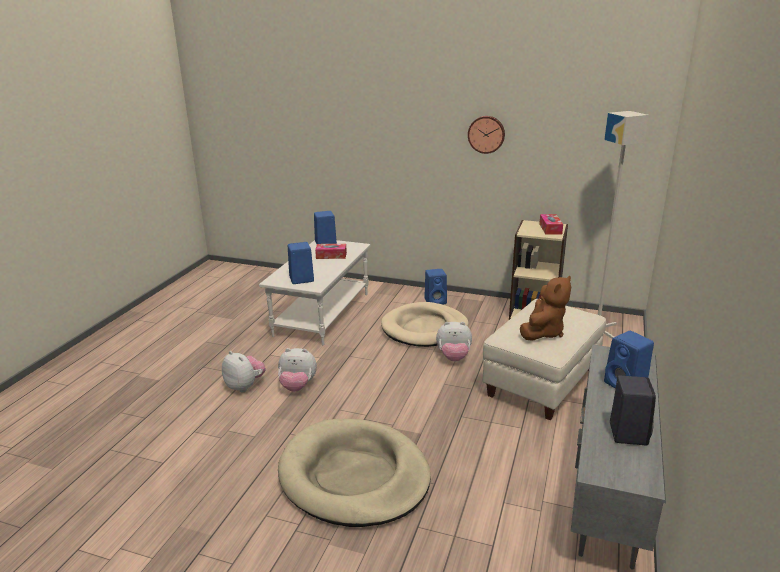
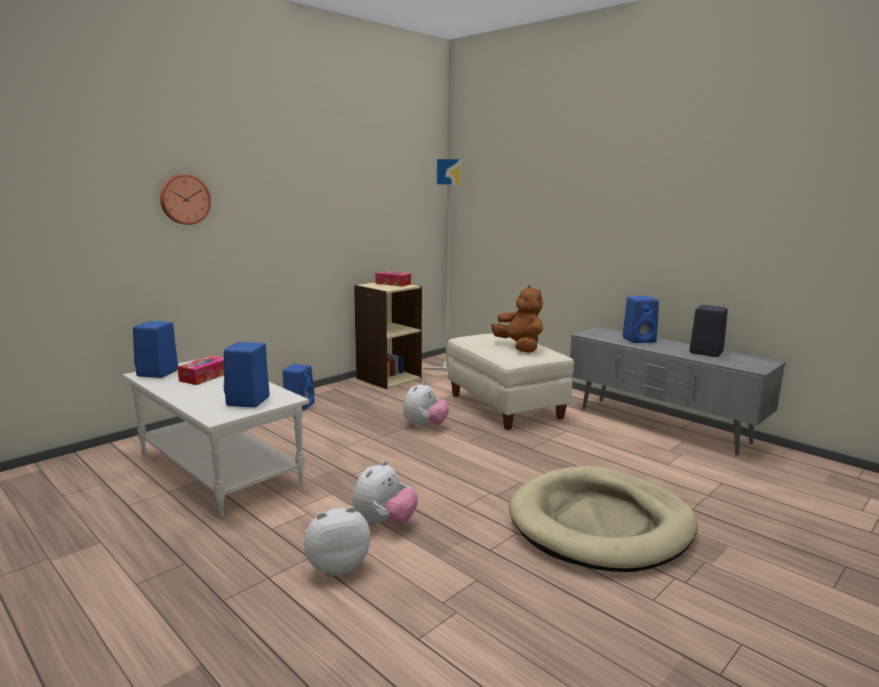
camera: 65 degrees left, 10 degrees down
(424, 328) = (349, 424): beige dog bed -> none
(486, 134) = (310, 194): wall clock -> wall clock (184, 199)

